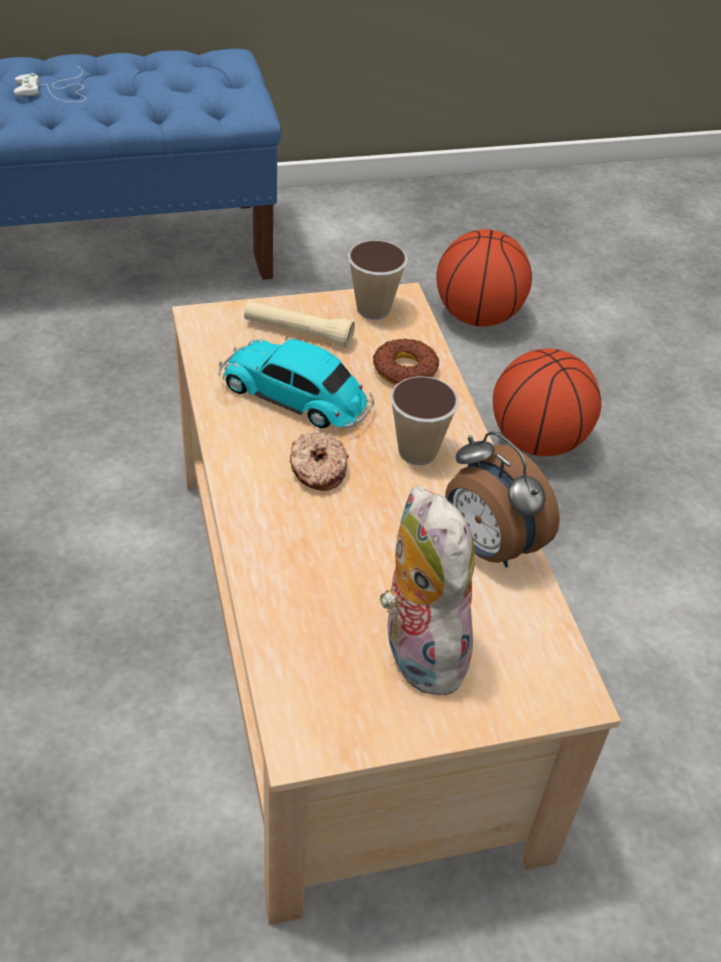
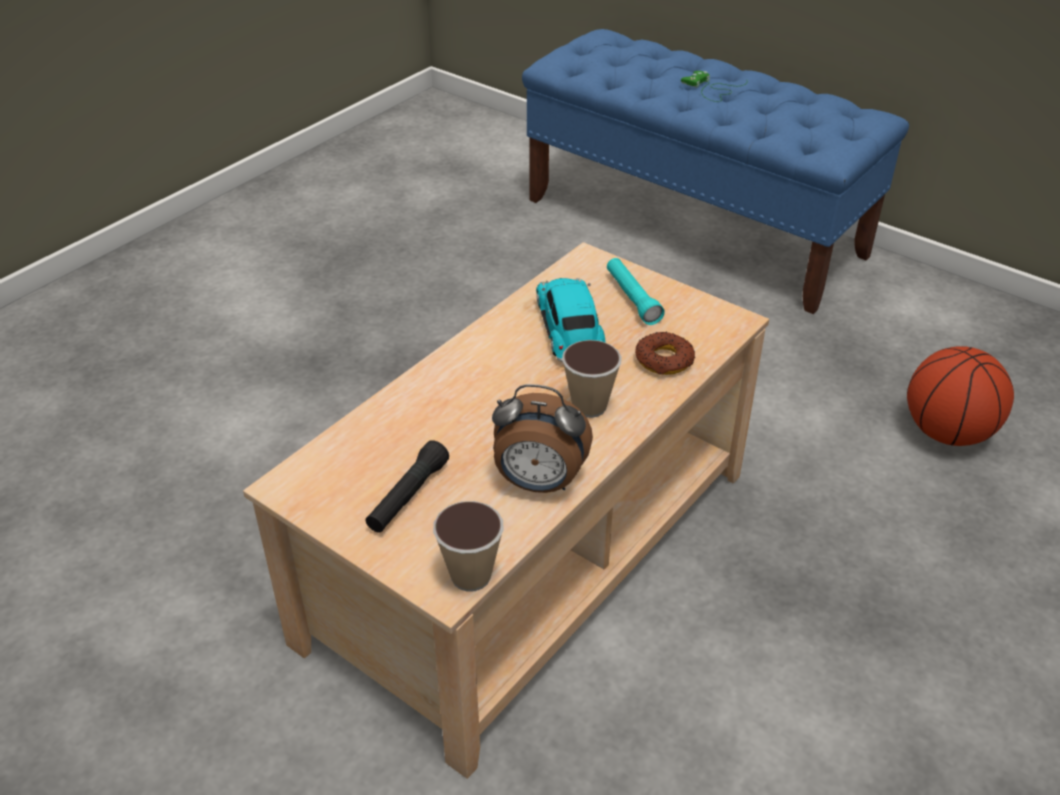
camera: 55 degrees right, 5 degrees down
(56, 91) = (711, 90): white game controller -> green game controller
(298, 332) = (632, 298): beige flashlight -> turquoise flashlight
(317, 469) = (515, 373): donut -> none
(373, 309) = (706, 315): cup -> cup (471, 576)
(417, 650) = (408, 496): plush toy -> black flashlight
(487, 547) = (538, 483): alarm clock -> alarm clock turned 90 degrees counterclockwise
(536, 441) = (861, 544): basketball -> none

